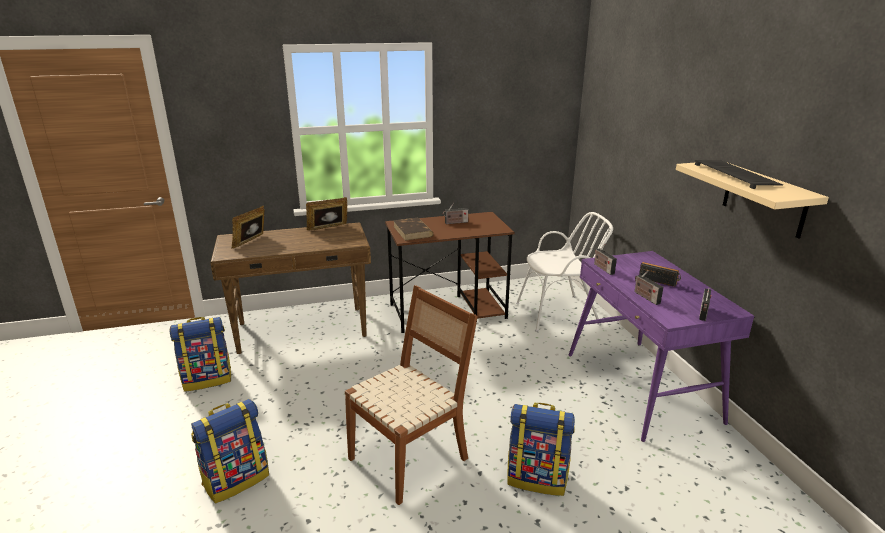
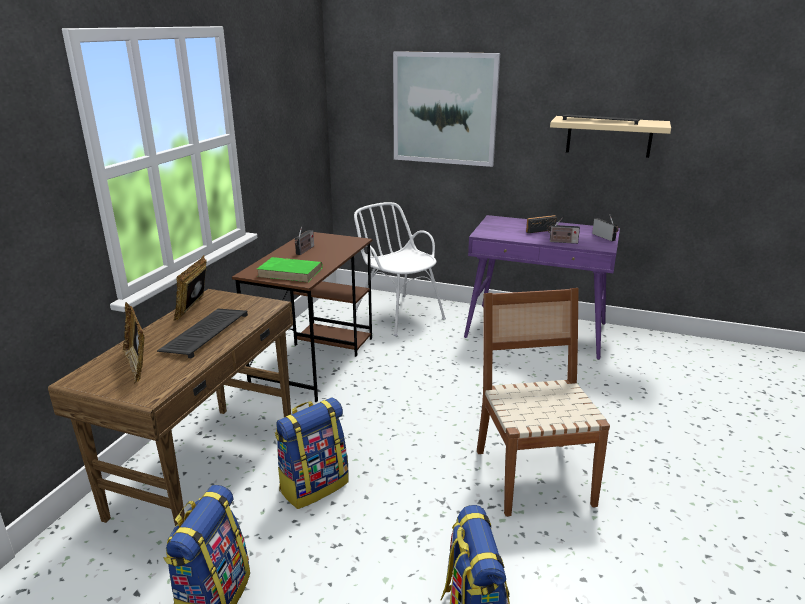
camera: 55 degrees left, 0 degrees up
(302, 241) = (205, 332): none -> keyboard
(413, 231) = (291, 272): brown book -> green book
(537, 478) = (608, 420): backpack -> backpack (314, 486)
(560, 312) = (397, 313): white chair -> white chair turned 60 degrees counterclockwise
(602, 268) = (497, 236): radio -> none
(642, 132) = (444, 109): none -> picture

